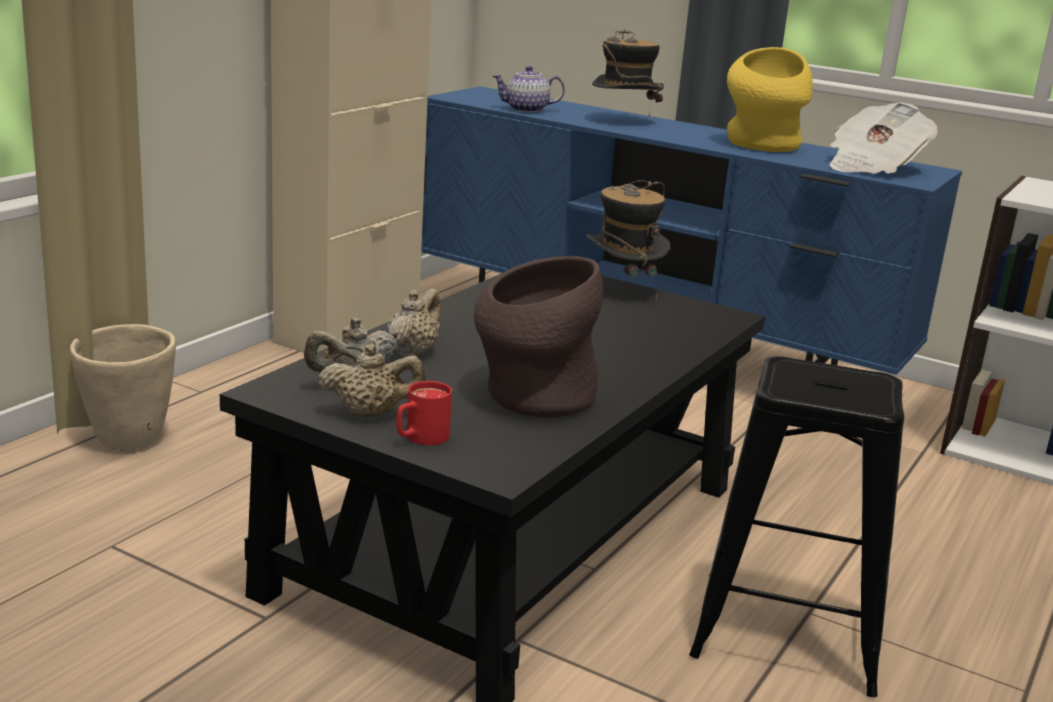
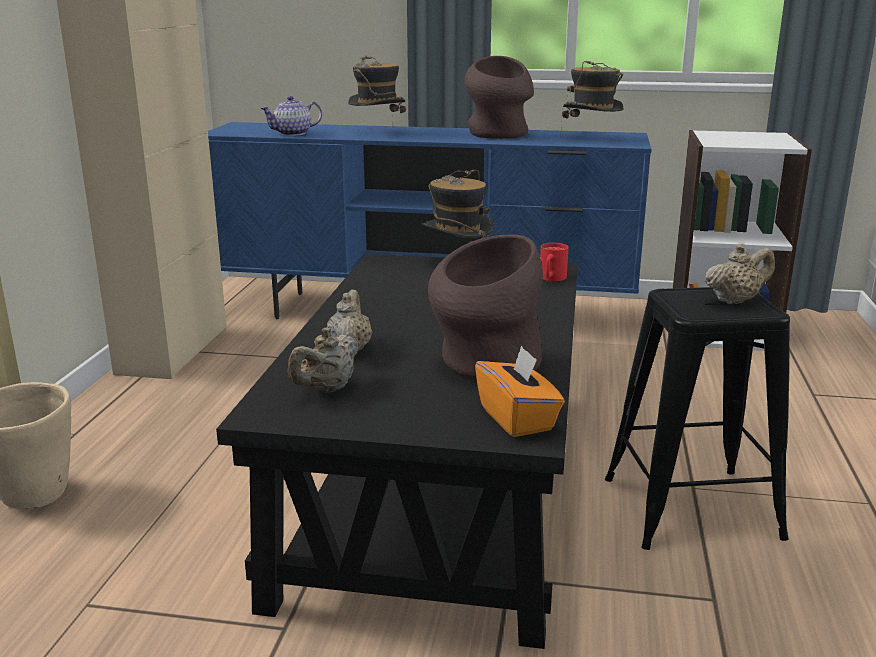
camera: 20 degrees left, 0 degrees up
(371, 413) = (371, 412): beige teapot -> beige teapot (735, 301)
(420, 439) = (435, 424): red mug -> red mug (551, 279)
(507, 453) = (517, 418): none -> orange tissue box
(762, 146) = (498, 135): yellow vase -> brown vase
(873, 167) = (590, 138): newspaper -> hat

